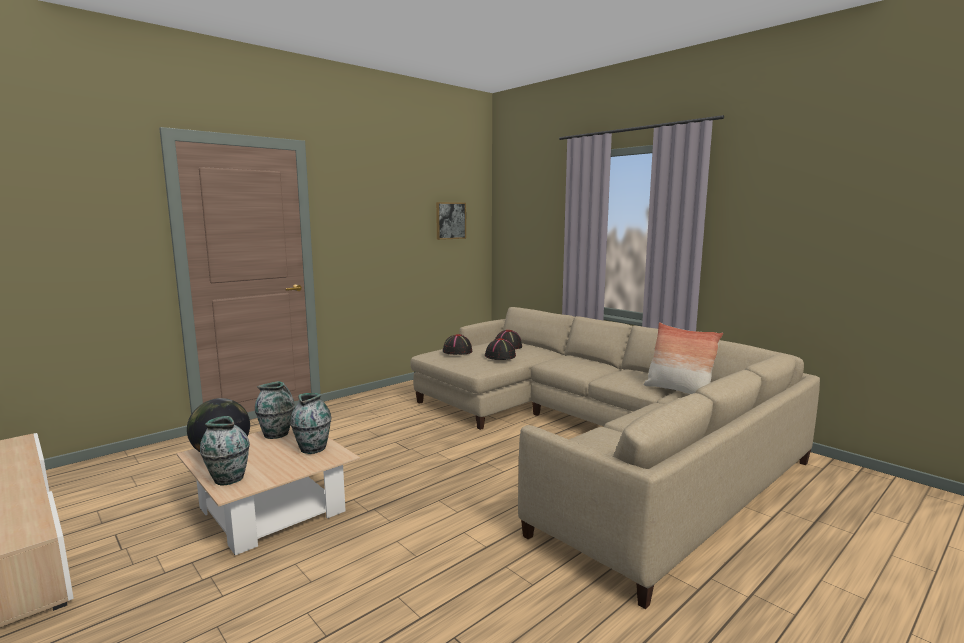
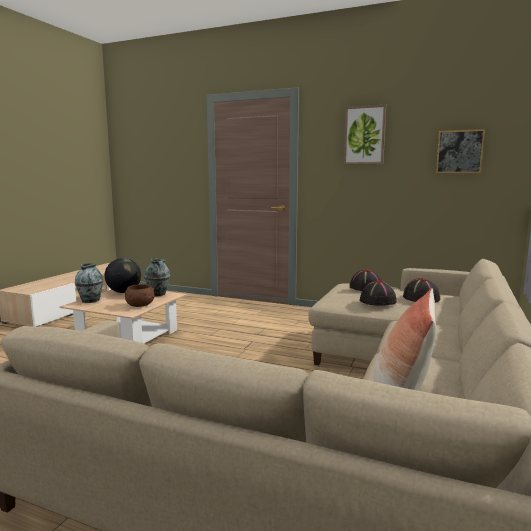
camera: 65 degrees right, 0 degrees up
(313, 448) = (140, 305): vase -> brown bowl
(378, 202) = (364, 135): none -> picture

